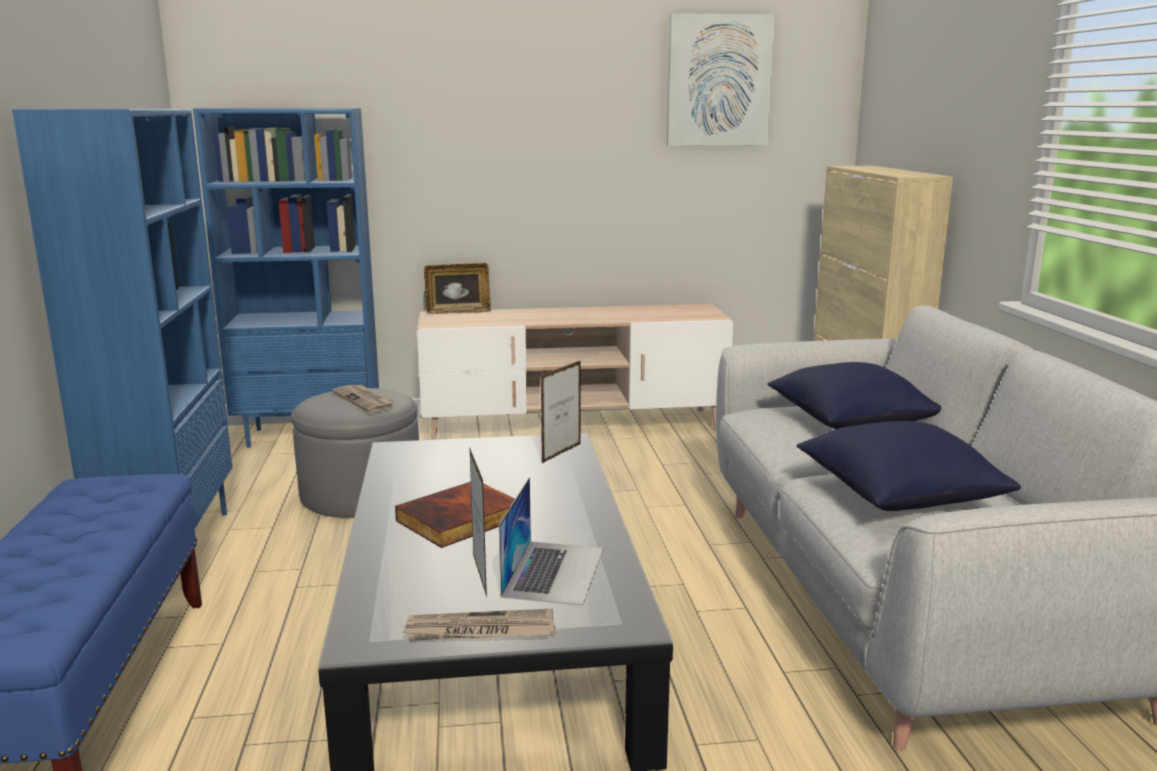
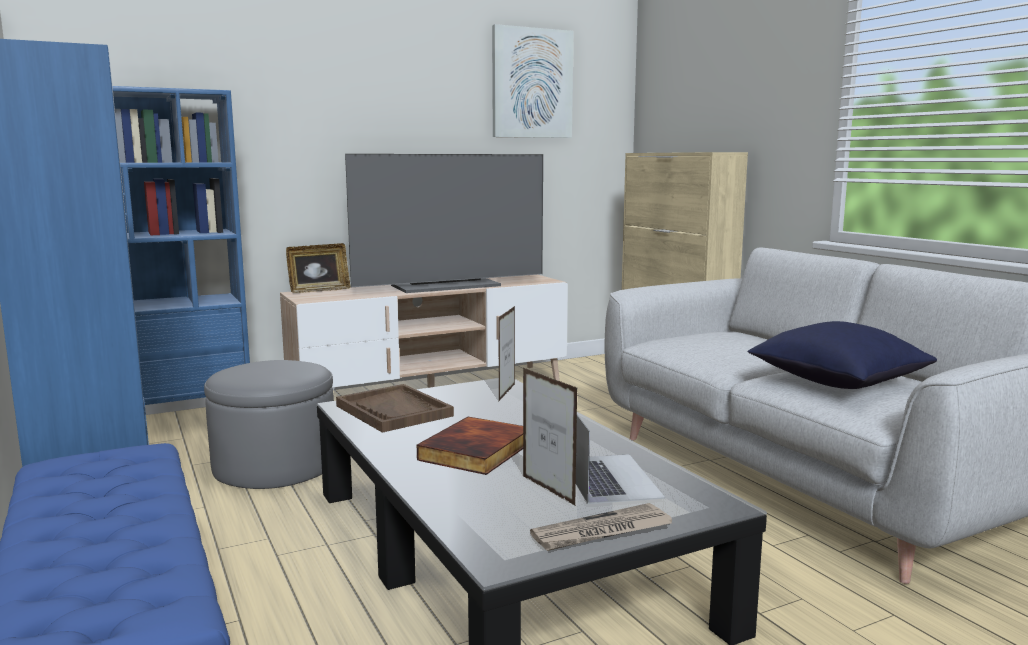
camera: 20 degrees left, 5 degrees down
(365, 400) = (281, 369): newspaper -> none
(431, 461) = (394, 411): none -> brown tray
(593, 315) = (447, 285): none -> television
(849, 422) = (735, 341): blue pillow -> none

